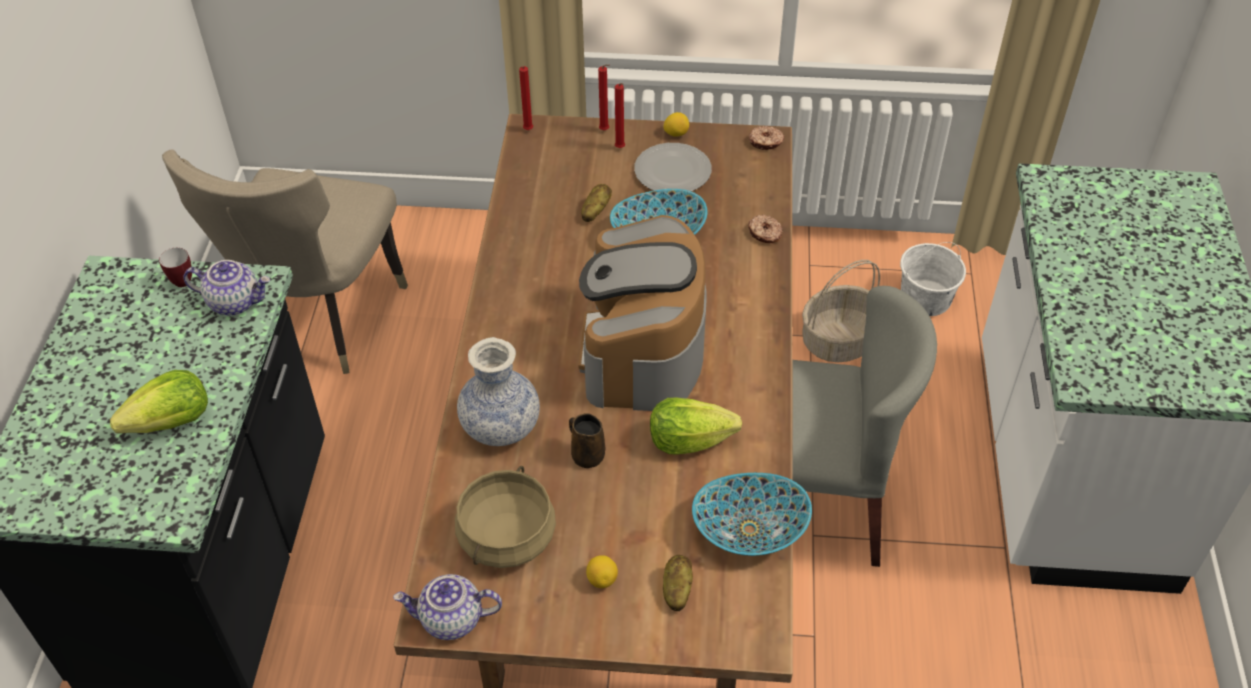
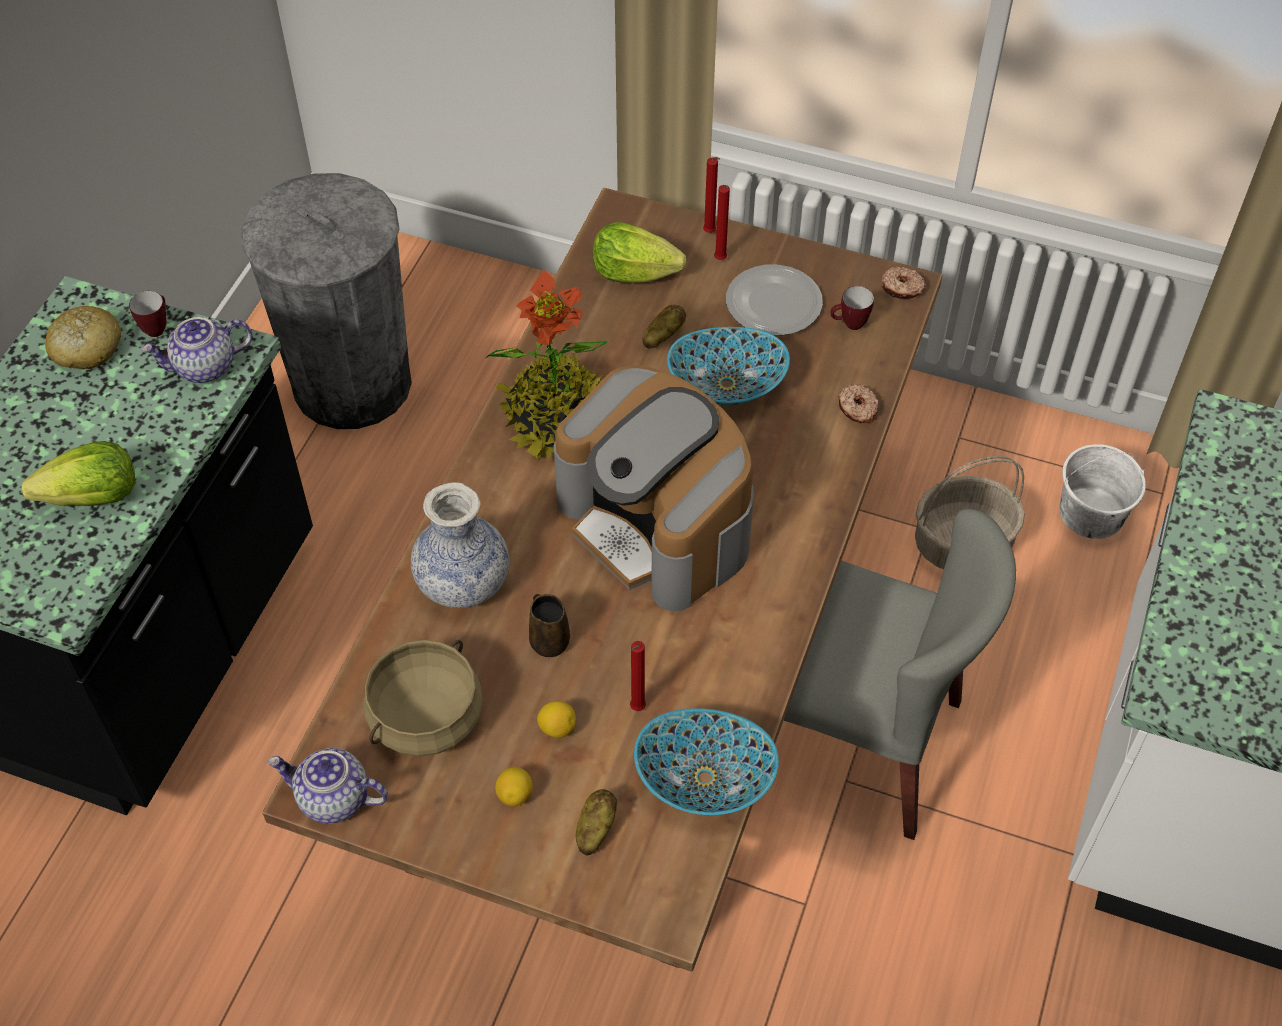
camera: 15 degrees right, 5 degrees up
(126, 307) = (86, 348): none -> bread
(235, 301) = (204, 367): teapot -> teapot turned 135 degrees clockwise
(318, 323) = (352, 383): beige chair -> grey trash can
(527, 131) = (617, 215): red candle -> red candle (636, 709)
(533, 290) = (556, 421): none -> potted plant
(642, 349) = (658, 524): coffee machine -> coffee machine turned 60 degrees counterclockwise
(676, 133) = (795, 254): lemon -> lemon (557, 728)
(688, 440) = (672, 651): lettuce -> lettuce (634, 272)
(736, 175) = (849, 325): none -> mug

